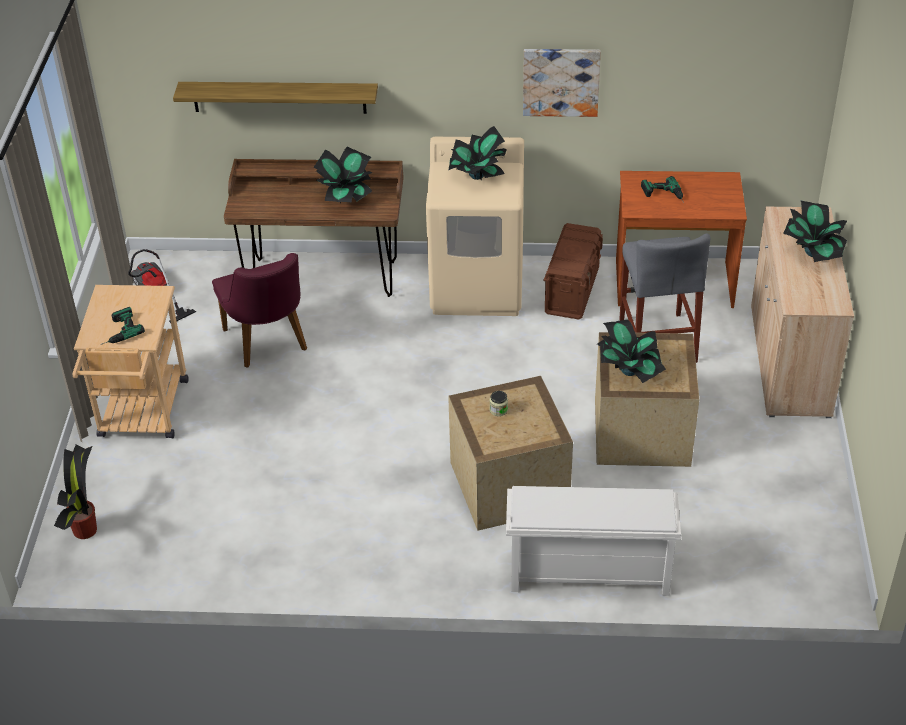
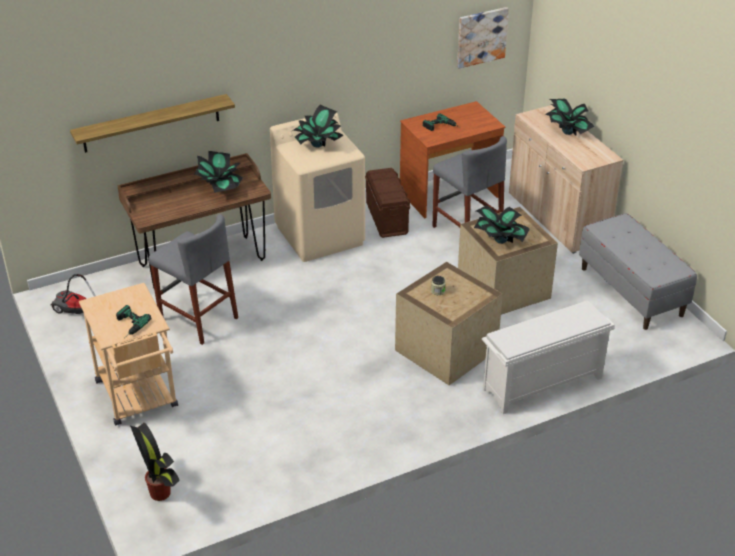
camera: 30 degrees left, 5 degrees down
(268, 344) = (198, 319): purple chair -> grey stool
(561, 81) = (356, 61): picture -> picture (481, 37)
(804, 496) = (631, 291): none -> grey bench

